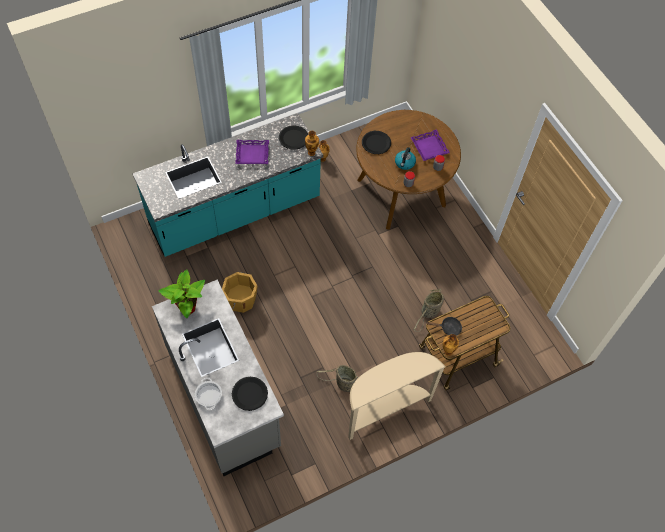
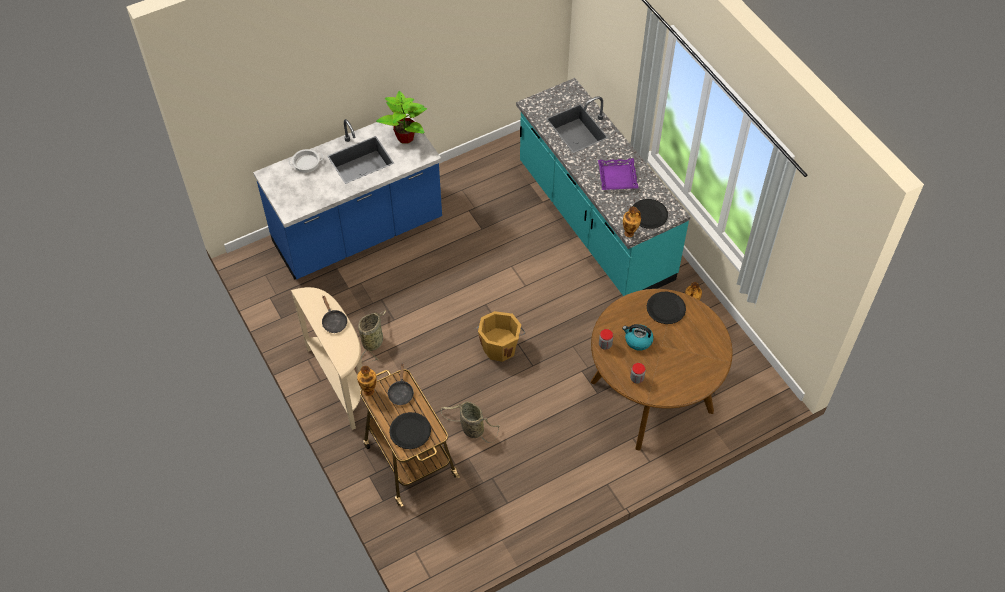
camera: 90 degrees right, 5 degrees down
(224, 397) = (358, 233): grey counter -> blue counter
(240, 300) = (475, 237): orange bucket -> orange bucket (499, 347)
(249, 394) = (306, 195): black plate -> black plate (410, 431)
(389, 372) = (333, 321): none -> black frying pan
(429, 147) = (669, 368): purple tray -> none

